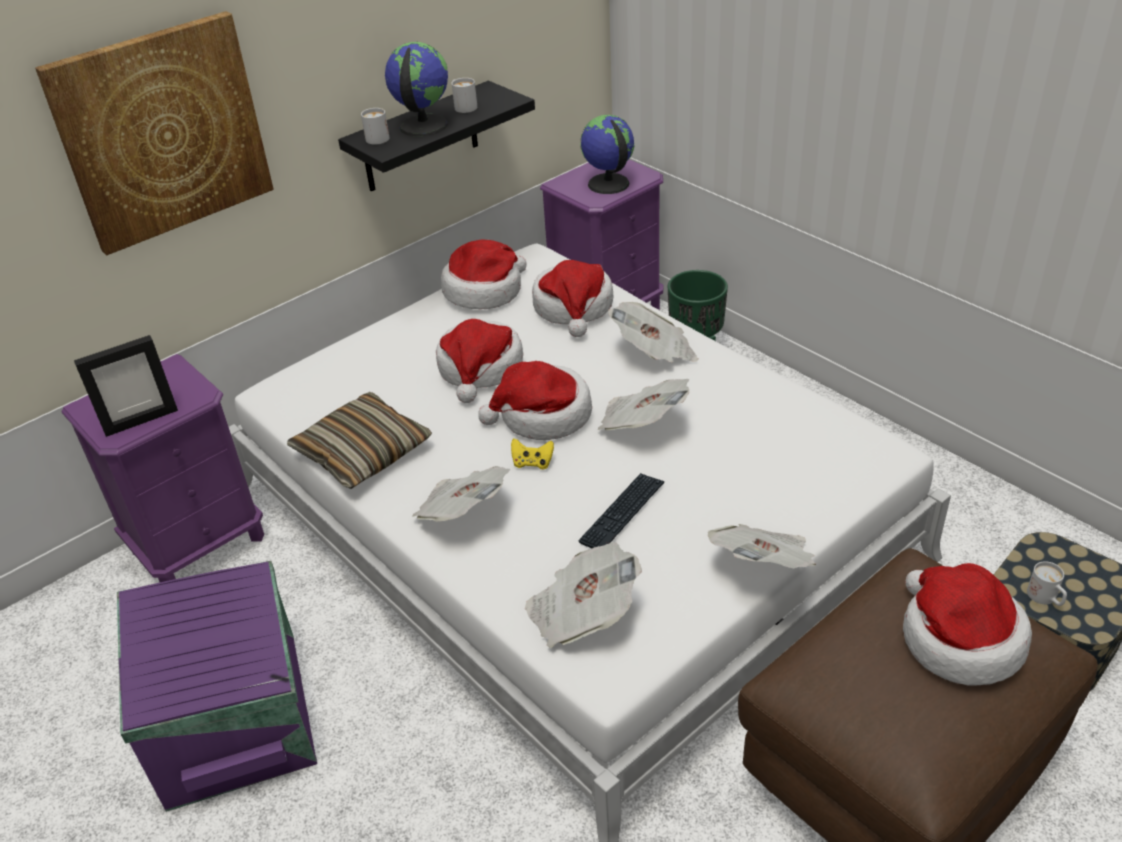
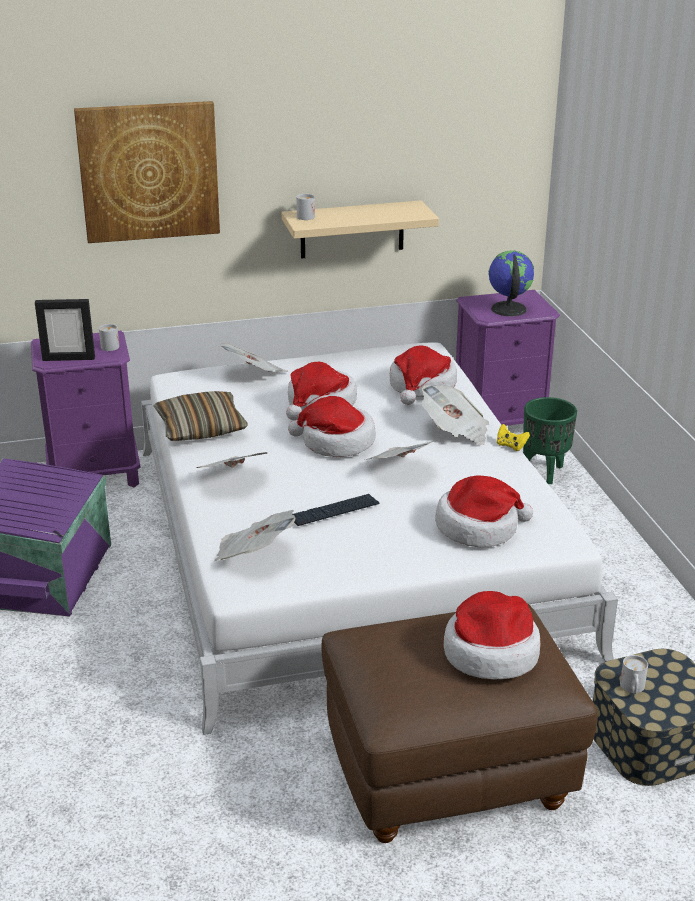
camera: 25 degrees right, 10 degrees down
(420, 138) = (352, 229): black shelf -> beige shelf
(422, 126) = (343, 216): globe -> none
(463, 106) = (384, 211): white mug -> white mug (110, 345)
(484, 290) = (368, 359): hat -> hat (479, 527)
(532, 463) = (302, 466): yellow game controller -> yellow game controller (511, 446)
(764, 565) = (402, 570): newspaper -> newspaper (254, 375)

